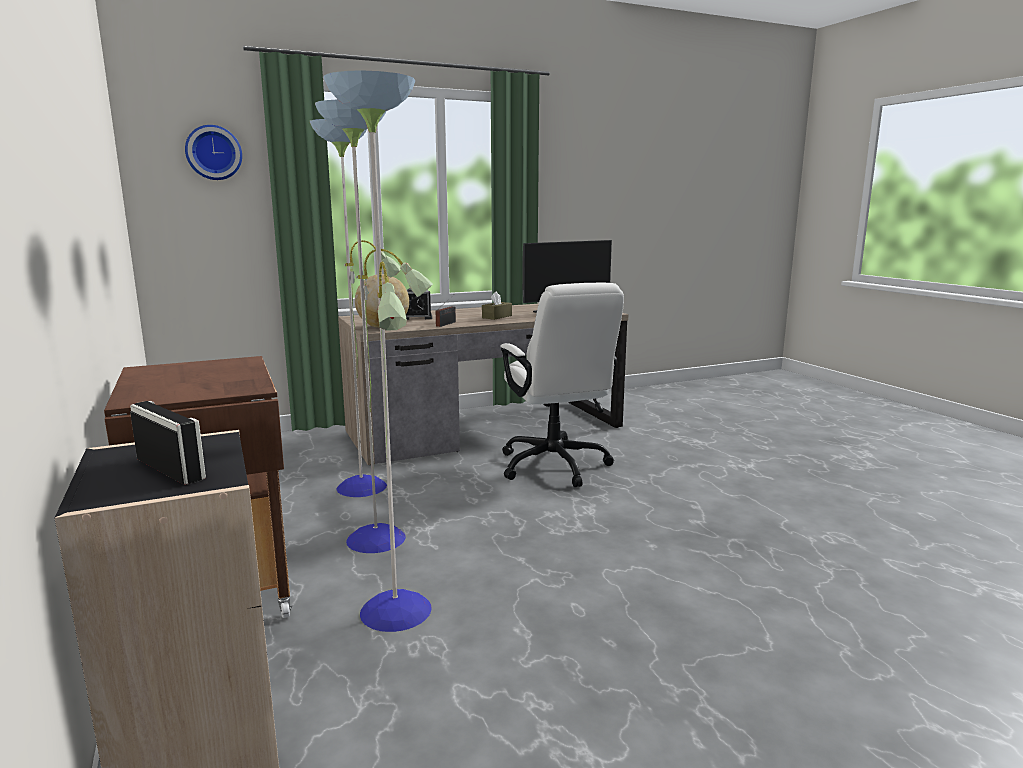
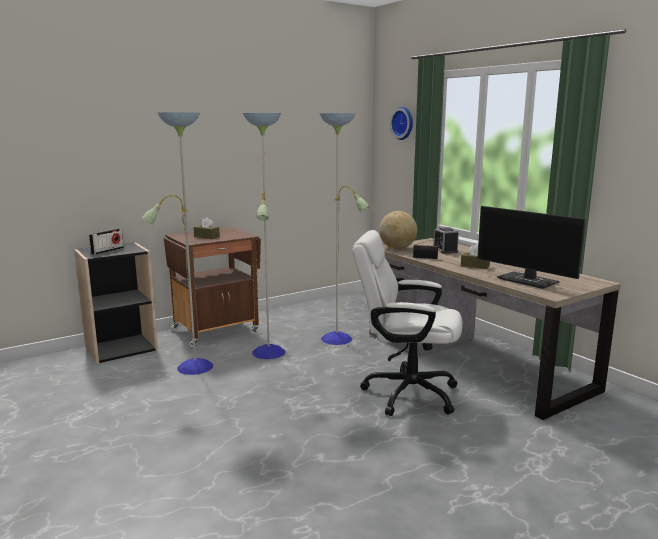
camera: 80 degrees right, 0 degrees up
(206, 380) = (206, 236): none -> brown tissue box
(556, 468) = (405, 394): white office chair -> white office chair turned 45 degrees clockwise

